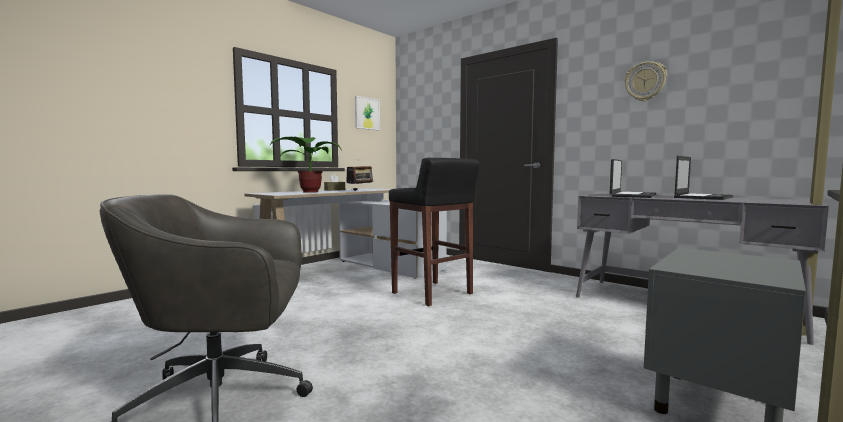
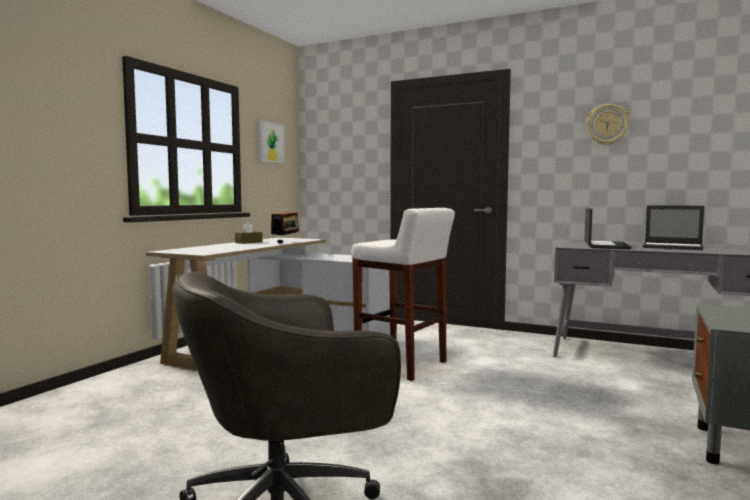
camera: 15 degrees left, 0 degrees up
(309, 192) = (227, 247): potted plant -> none
(433, 294) = (402, 365): black stool -> white stool
(703, 197) = (673, 247): laptop -> laptop turned 90 degrees clockwise

